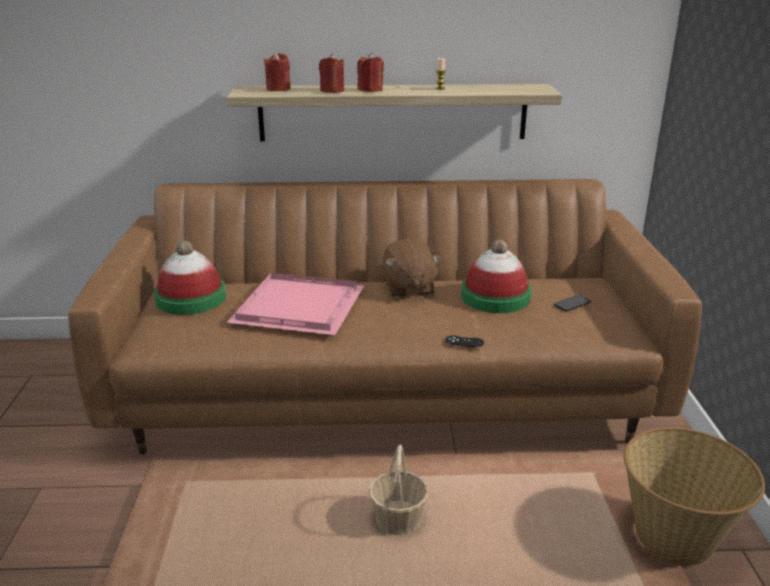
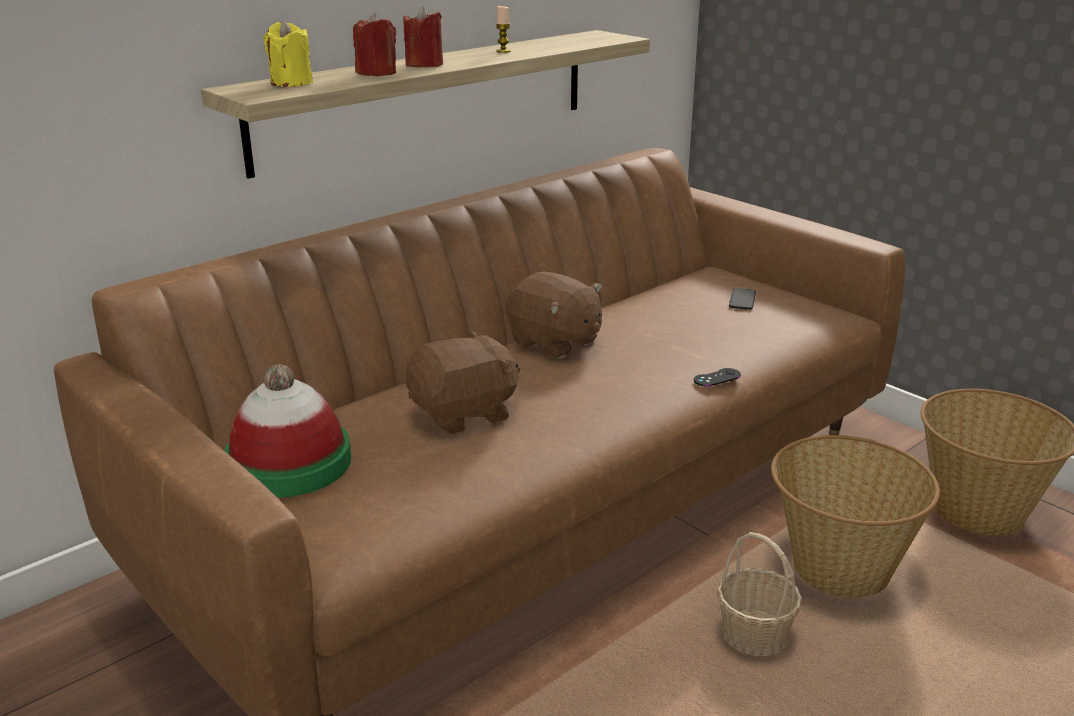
camera: 40 degrees left, 0 degrees up
(278, 89) = (291, 83): red candle -> yellow candle
(297, 306) = (464, 414): pink tray -> brown plush toy
(495, 297) = (662, 319): hat -> none
(508, 515) = (838, 569): none -> basket

